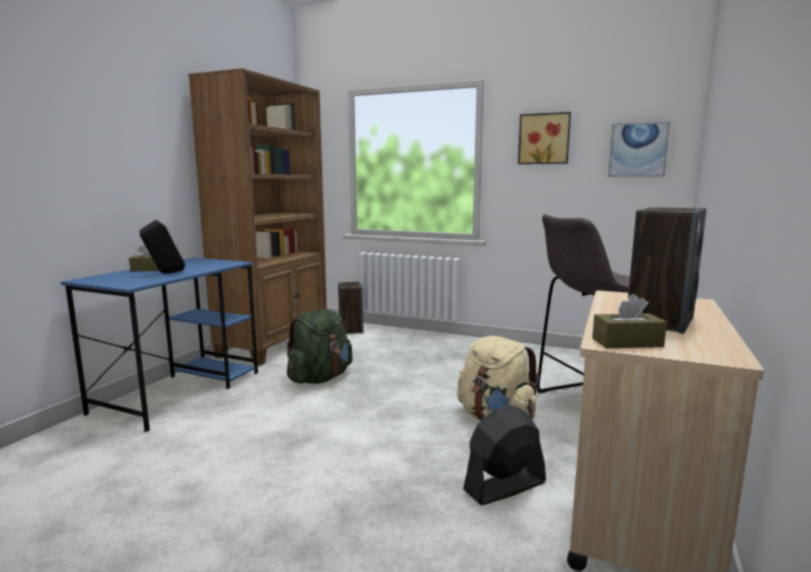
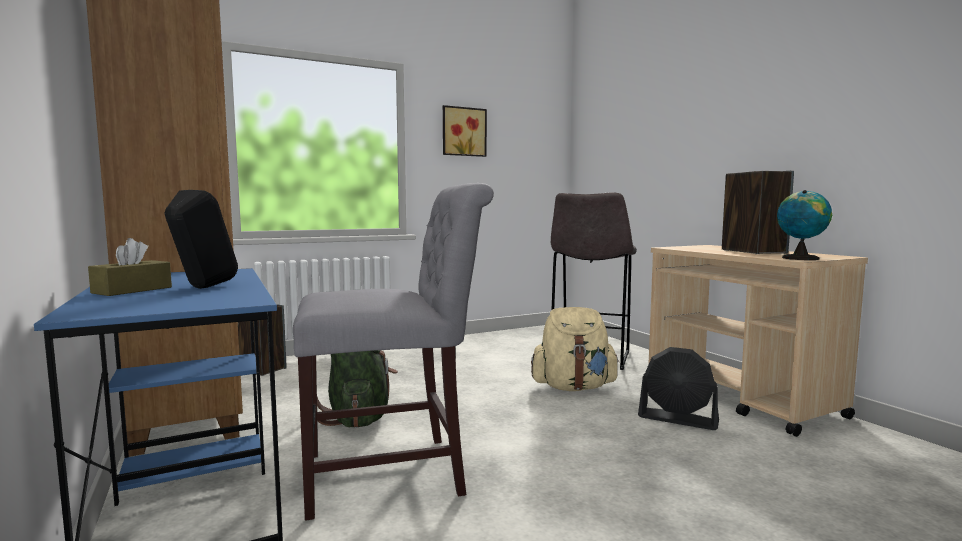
camera: 50 degrees left, 5 degrees down
(262, 416) = (394, 473): none -> grey chair
(504, 486) = (678, 419): black fan -> black fan turned 75 degrees counterclockwise
(627, 342) = (800, 258): brown tissue box -> globe
(638, 150) = (534, 148): picture -> none

